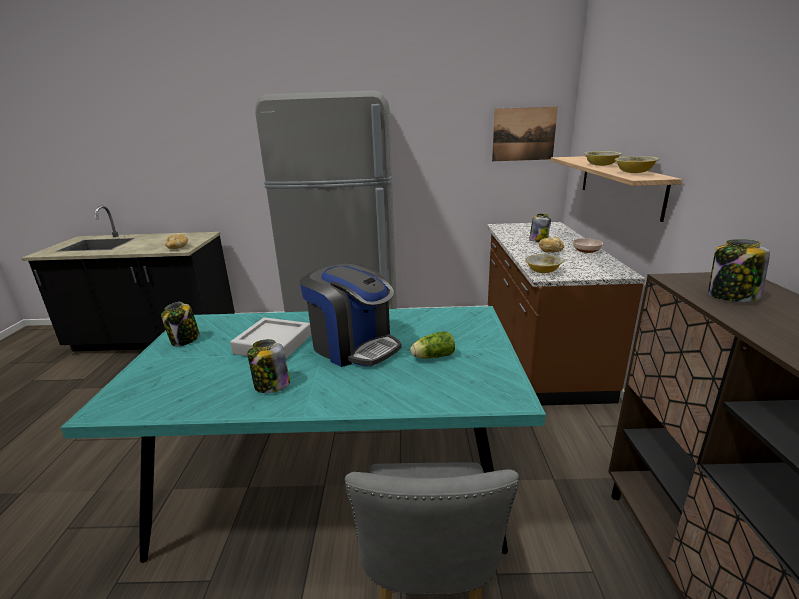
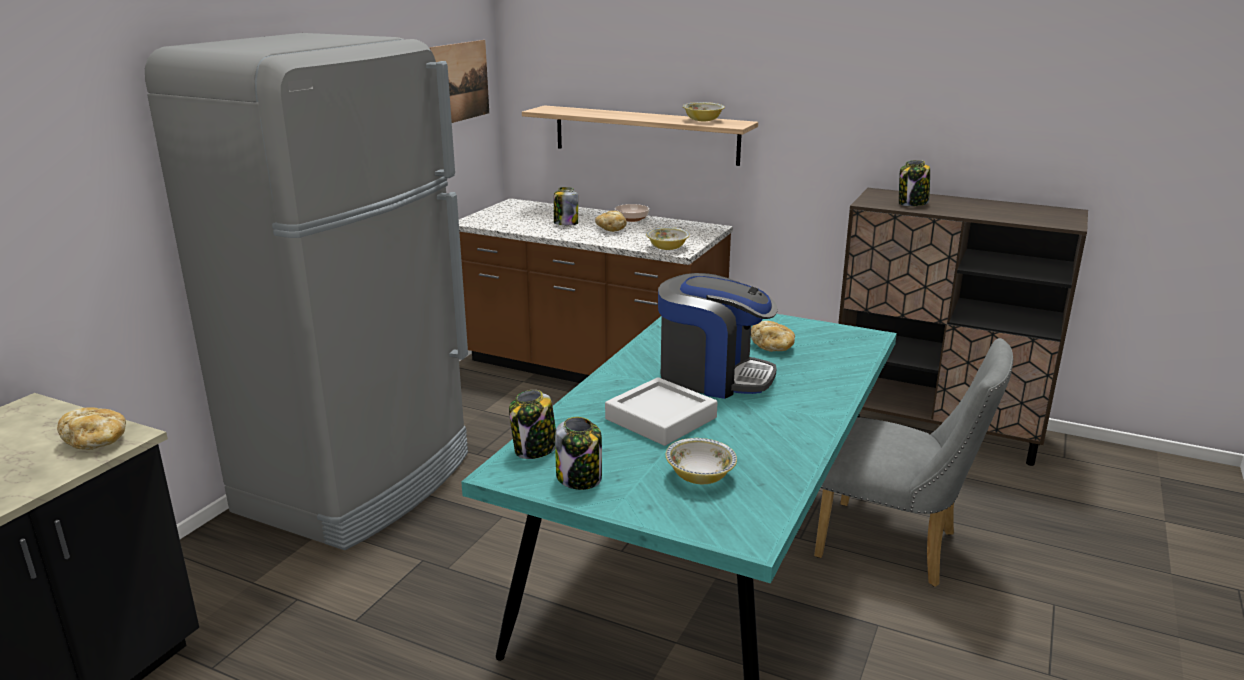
camera: 65 degrees left, 0 degrees up
(271, 386) = (769, 429): jar -> jar (535, 449)
(354, 346) = (713, 376): coffee machine -> coffee machine turned 45 degrees clockwise
(432, 357) = (772, 347): lettuce -> bread
(601, 165) = (634, 116): bowl -> bowl (700, 476)

